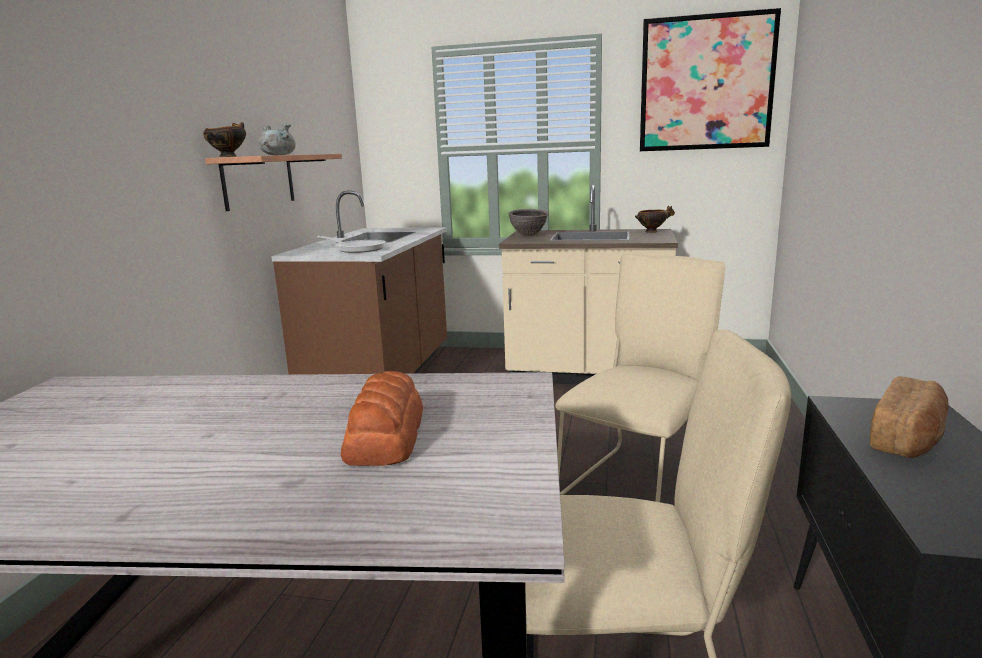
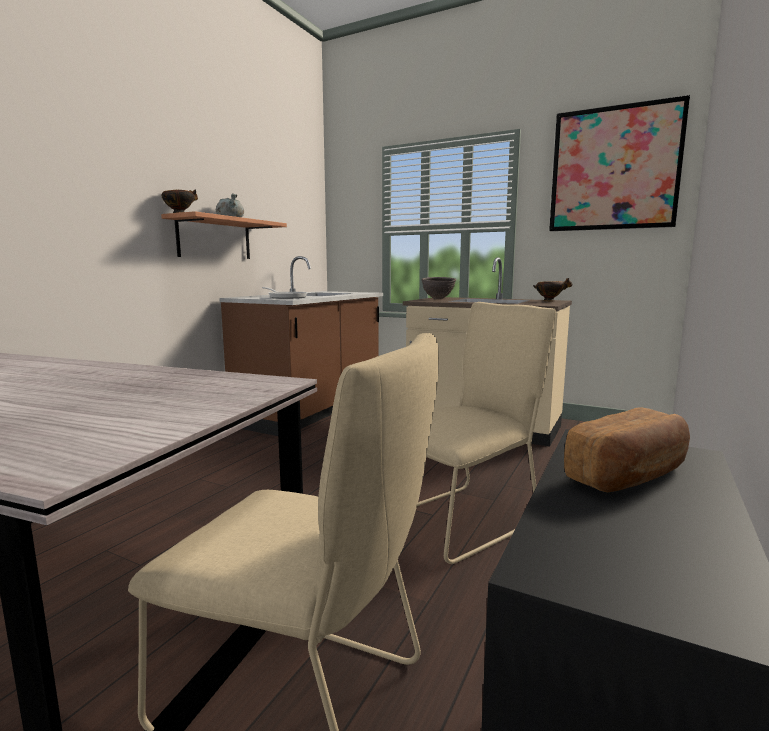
camera: 15 degrees right, 5 degrees down
(387, 434) = (106, 400): bread -> none

